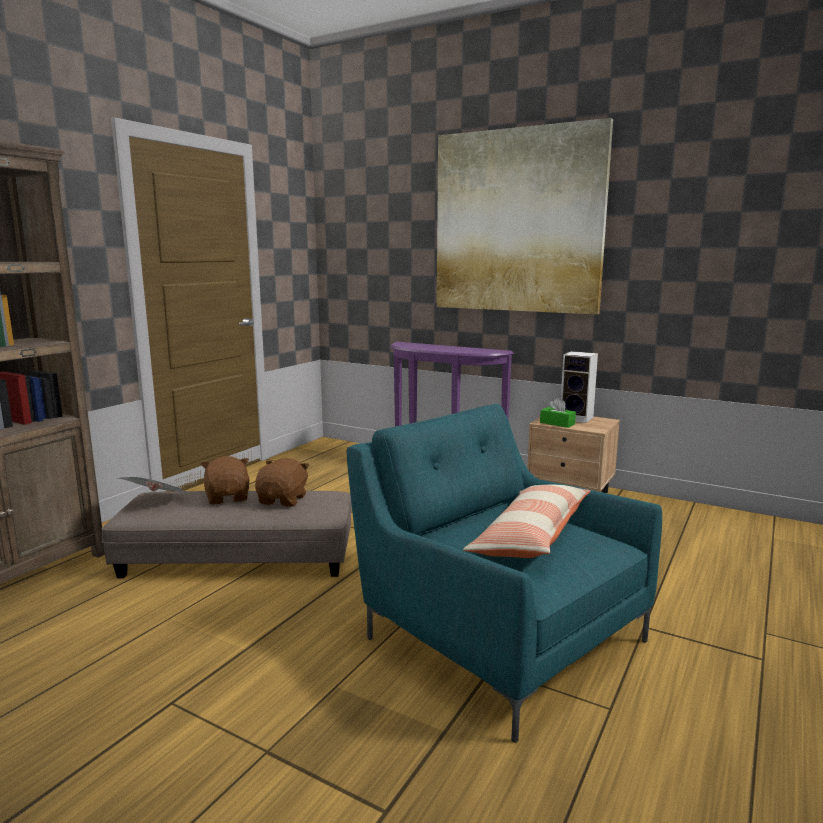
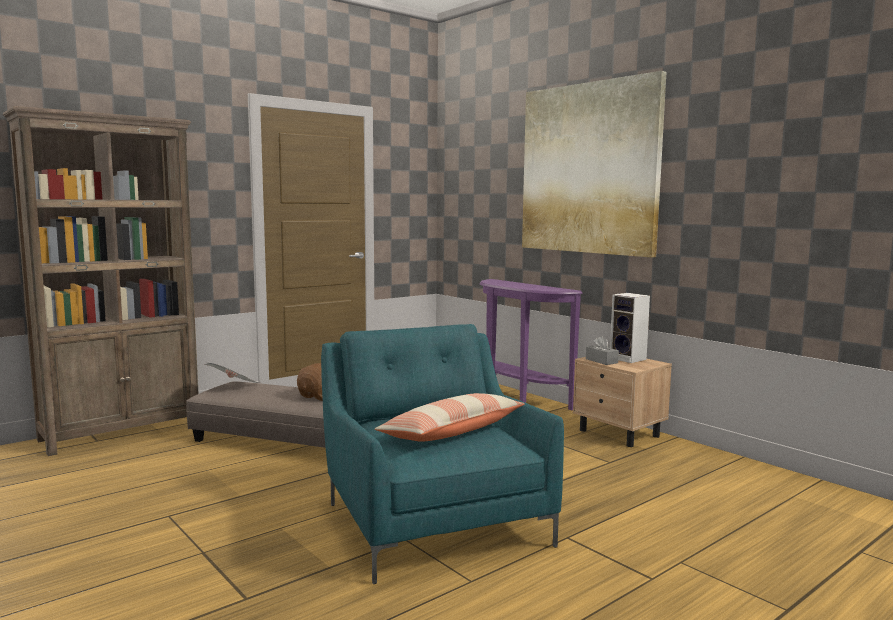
camera: 20 degrees right, 5 degrees down
(228, 497) = (284, 390): brown plush toy -> none
(557, 423) = (601, 361): green tissue box -> grey tissue box

